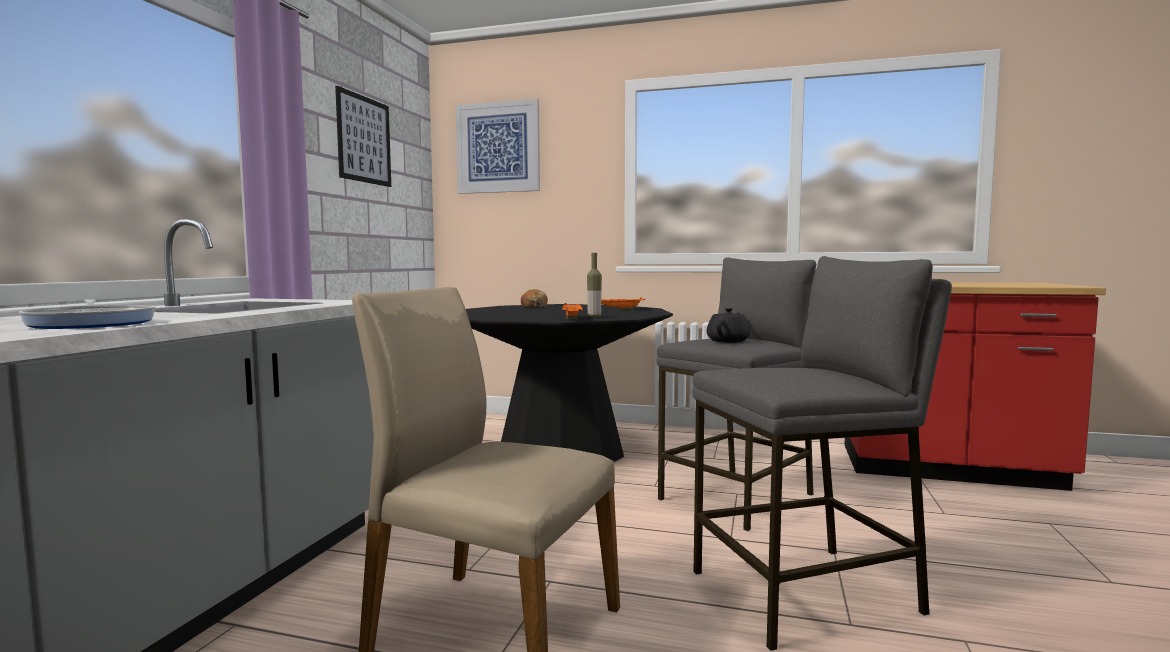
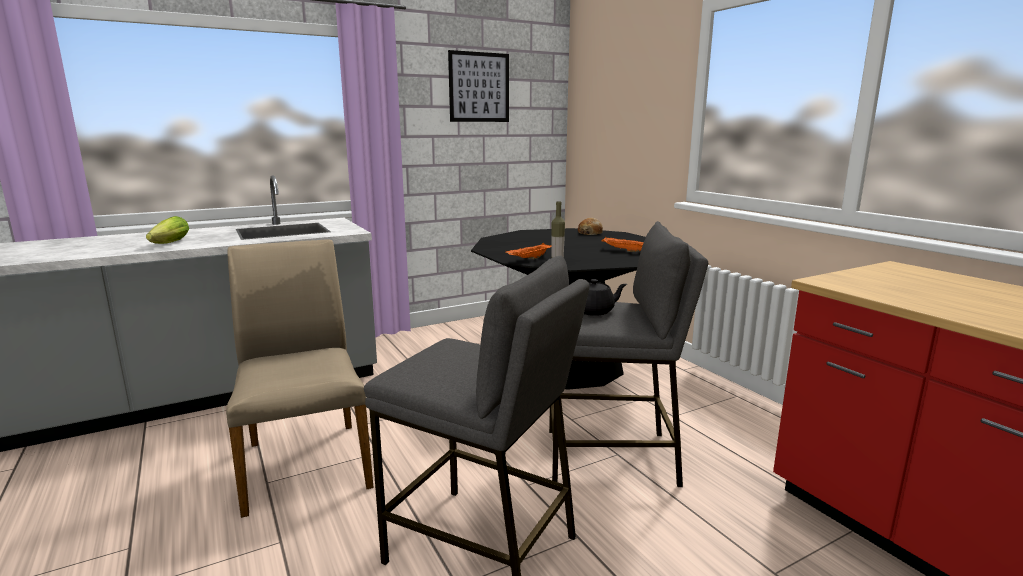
camera: 45 degrees right, 10 degrees up
(93, 323) = (168, 244): frying pan -> lettuce
(498, 147) = (606, 78): picture -> none

